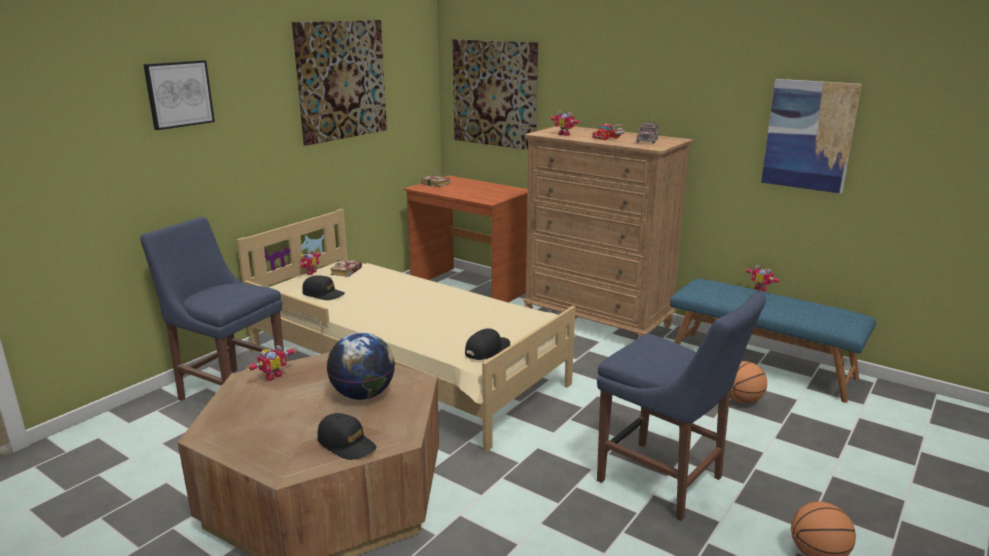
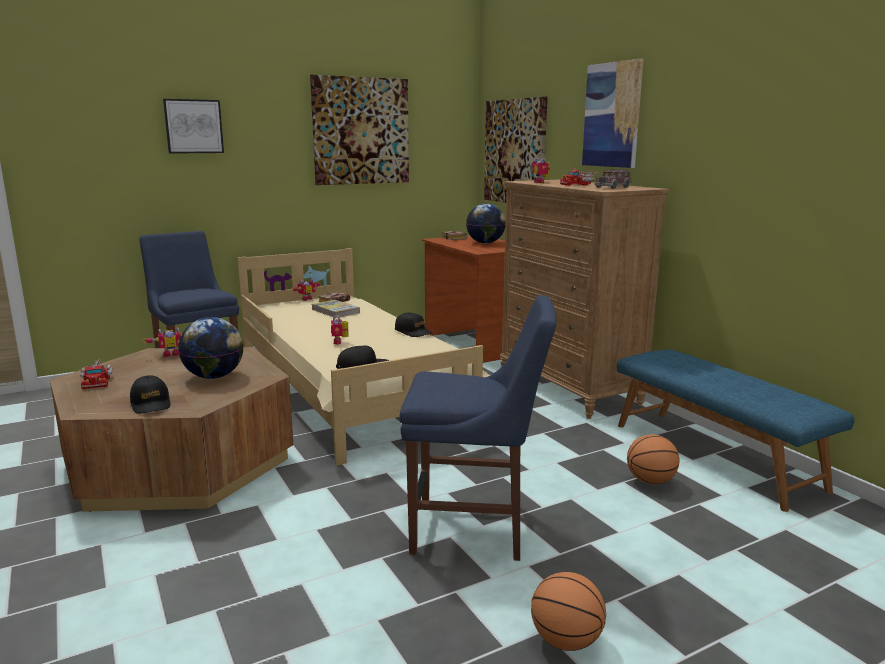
camera: 25 degrees right, 5 degrees down
(240, 430) = (97, 381): none -> toy truck
(323, 294) = (293, 313): black cap -> black cap (413, 332)
(366, 284) = (335, 311): none -> book
(475, 188) = (485, 243): none -> globe
(665, 482) = (475, 529): blue chair -> blue chair turned 60 degrees counterclockwise
(762, 289) = (730, 366): toy robot -> toy robot (340, 342)
(809, 135) = (785, 179): picture -> picture (612, 115)

